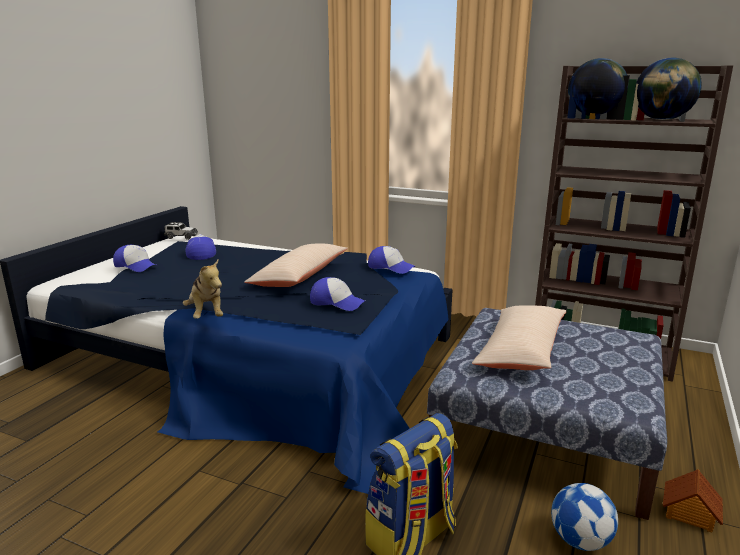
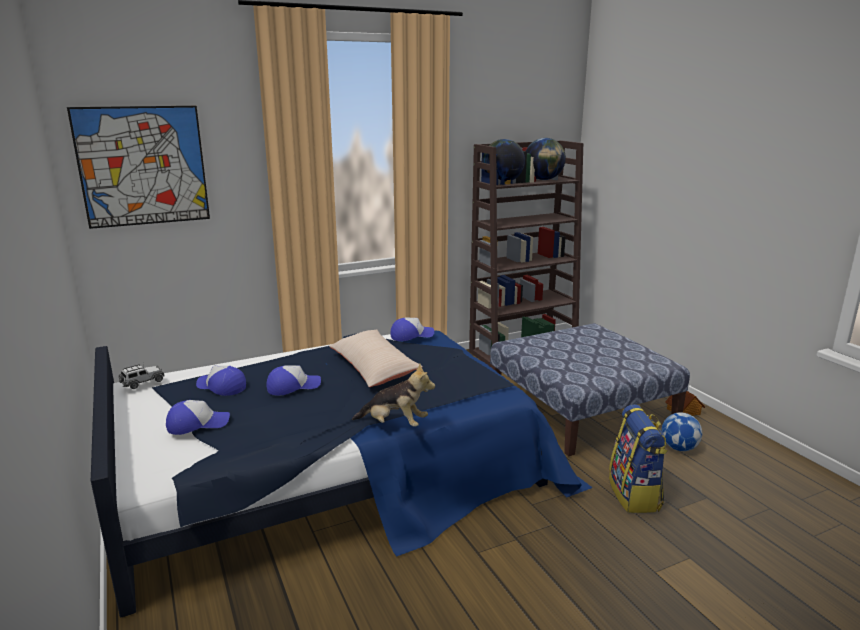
camera: 50 degrees left, 0 degrees up
(250, 74) = (143, 166): none -> picture
(336, 302) = (451, 373): cap -> cap (293, 387)
(521, 350) = (573, 357): beige pillow -> none

